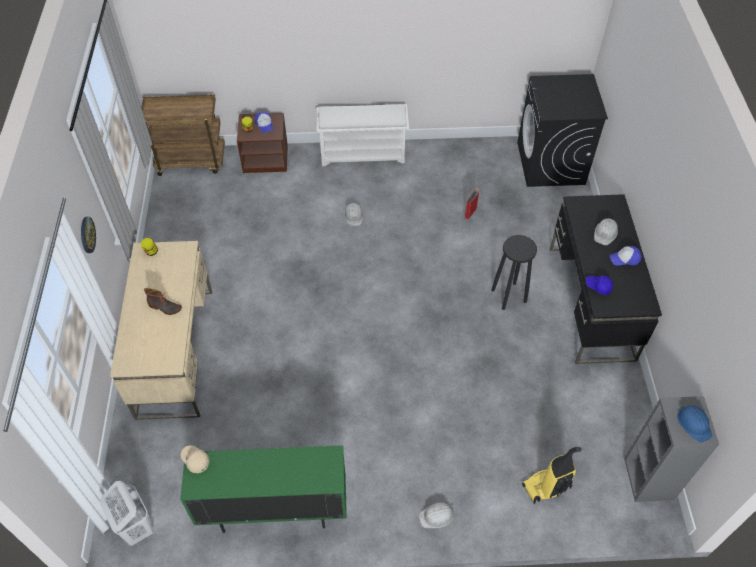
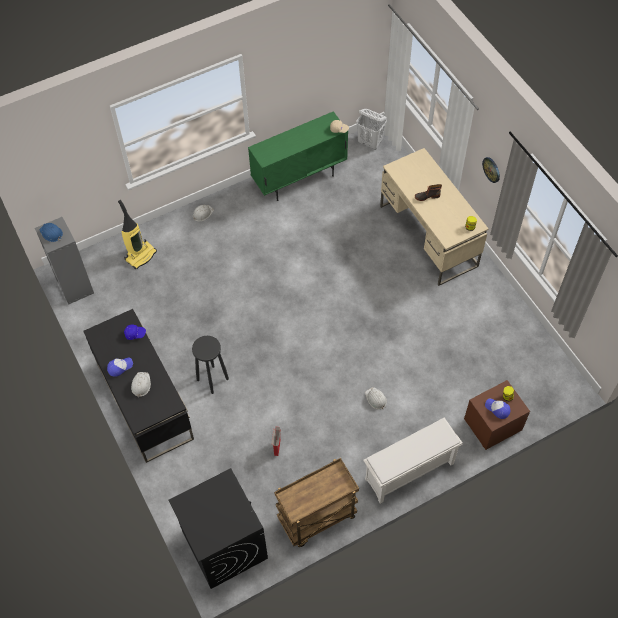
camera: 155 degrees right, 5 degrees up
(192, 161) = (553, 392): brown cart -> brown cart (317, 518)

